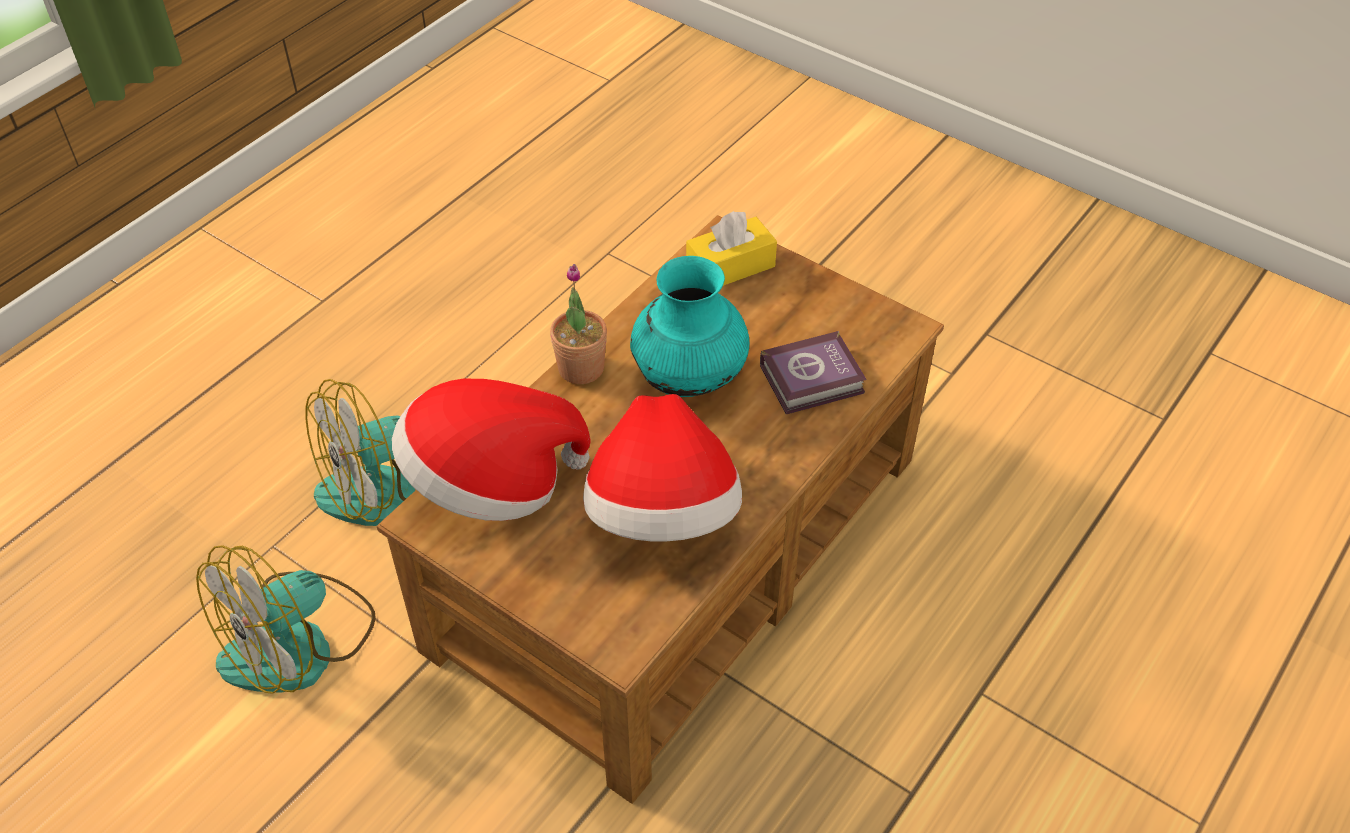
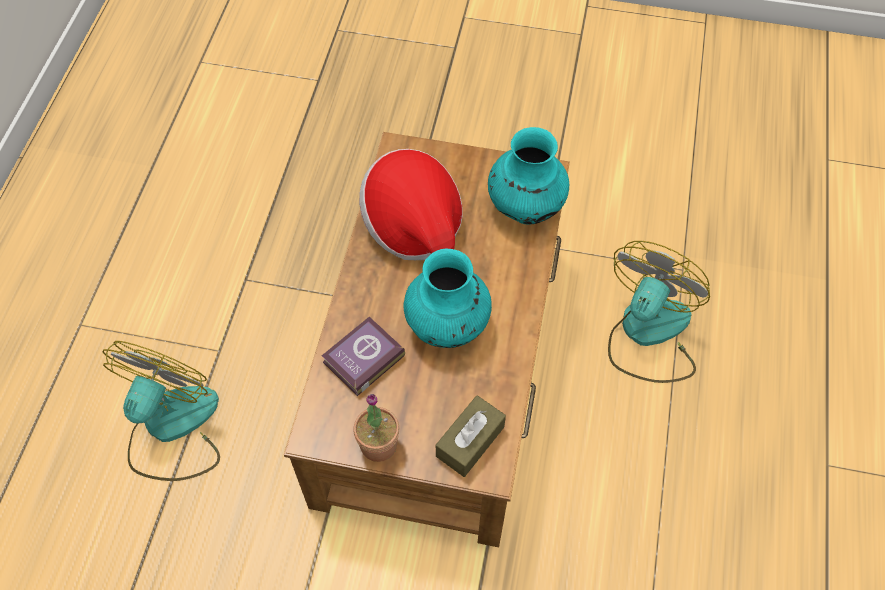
camera: 155 degrees right, 10 degrees up
(299, 644) = (618, 225): fan -> fan (172, 428)
(491, 482) = (525, 206): hat -> turquoise vase
(581, 368) = (524, 304): potted plant -> potted plant (378, 445)
(730, 266) = (470, 441): yellow tissue box -> brown tissue box

